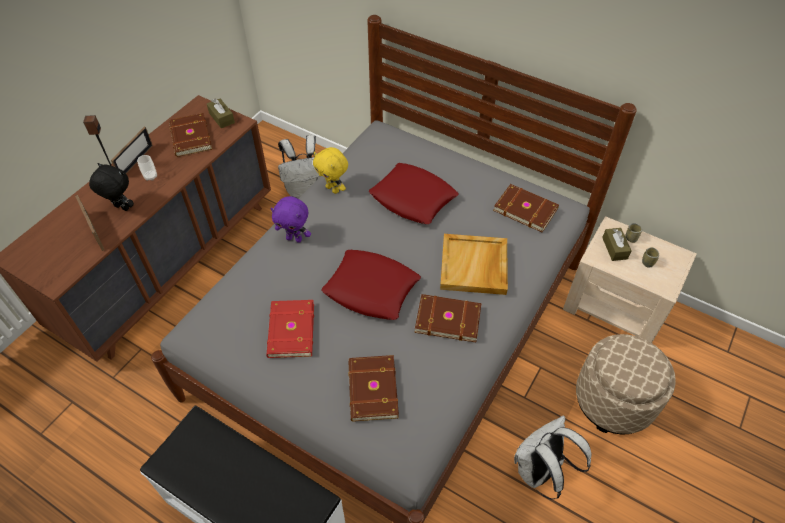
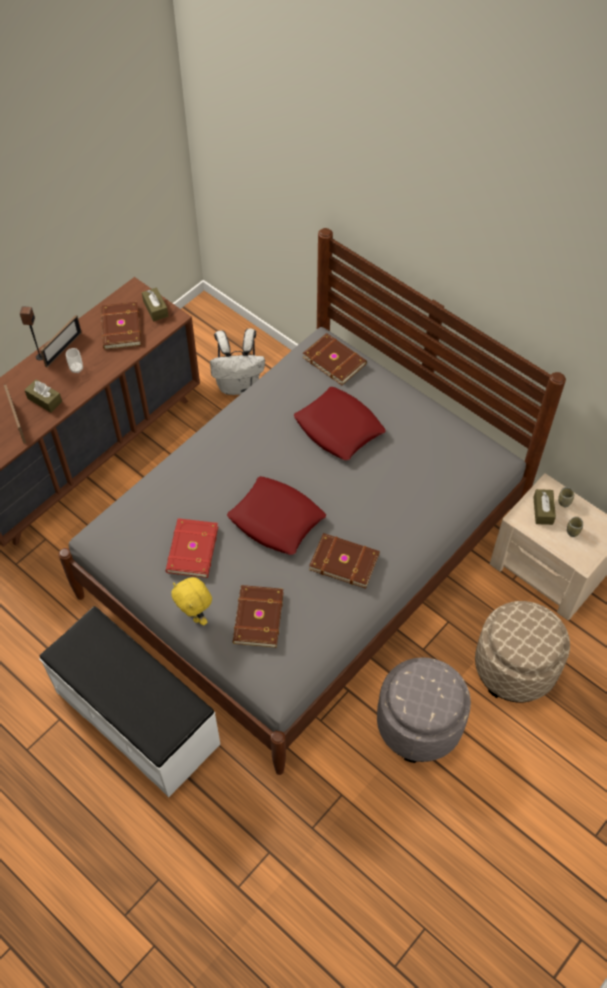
camera: 10 degrees right, 5 degrees up
(121, 208) = (44, 400): black plush toy -> brown tissue box
(294, 238) = (211, 455): purple plush toy -> none
(333, 189) = (259, 405): yellow plush toy -> yellow plush toy (195, 615)
(474, 266) = (383, 511): beige tray -> none
(525, 209) = (453, 456): brown book -> brown book (334, 360)
(540, 472) = (419, 724): white backpack -> grey ottoman

